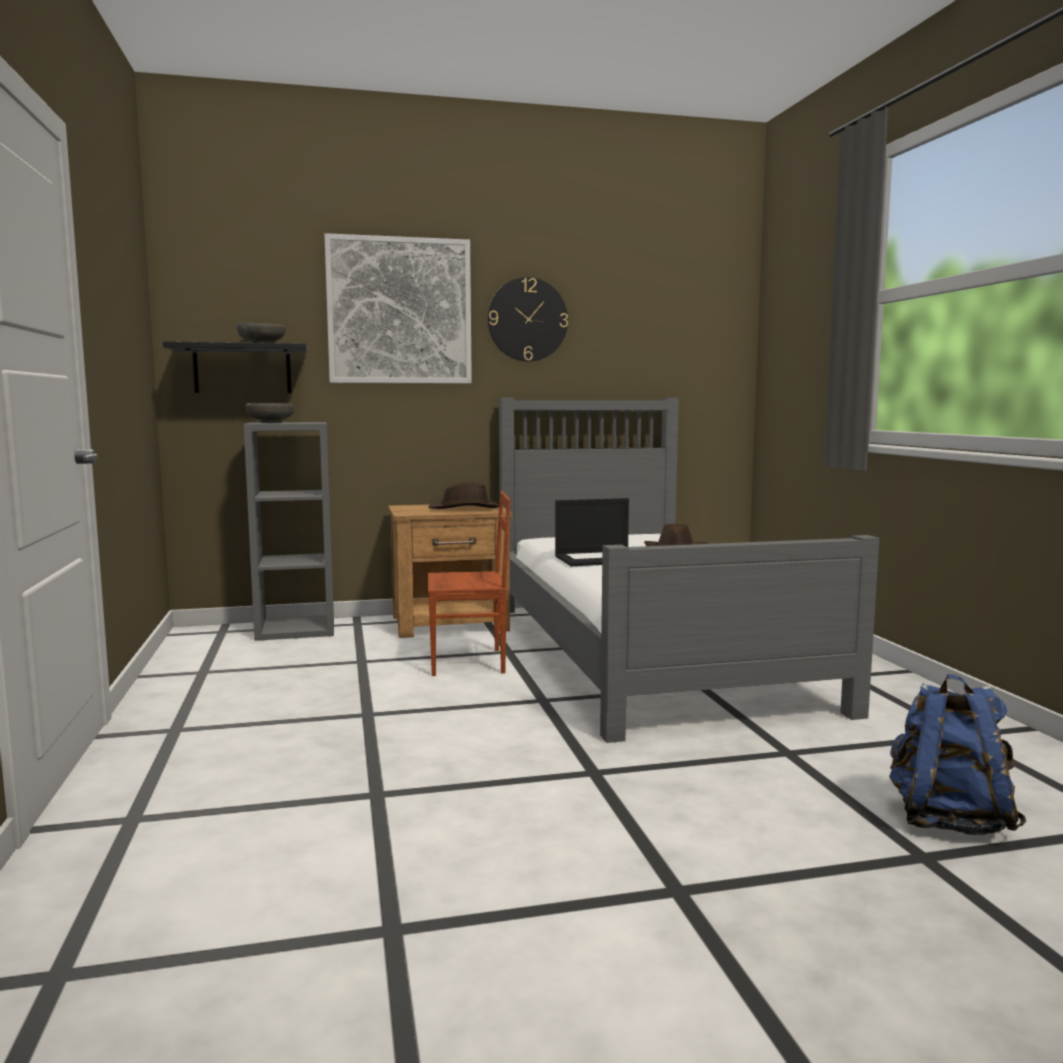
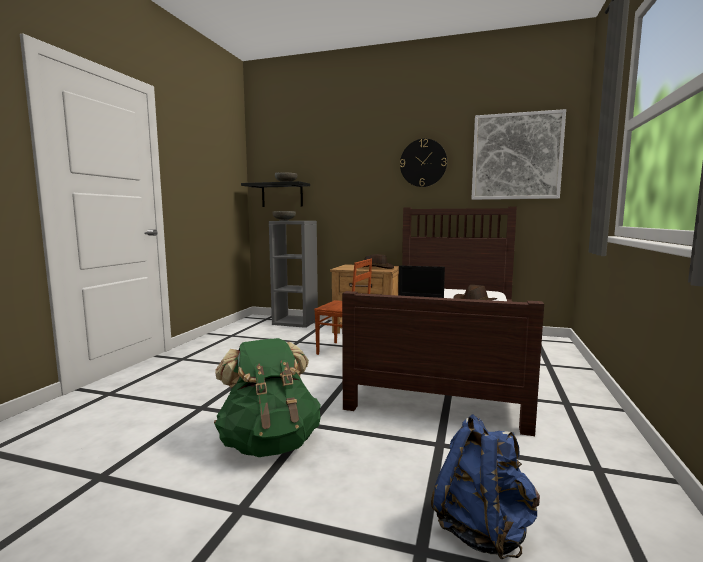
camera: 30 degrees right, 0 degrees up
(399, 311) = (354, 162): picture -> picture (516, 156)
(578, 809) = (269, 443): none -> green backpack
(645, 652) = (446, 362): grey bed -> brown bed

